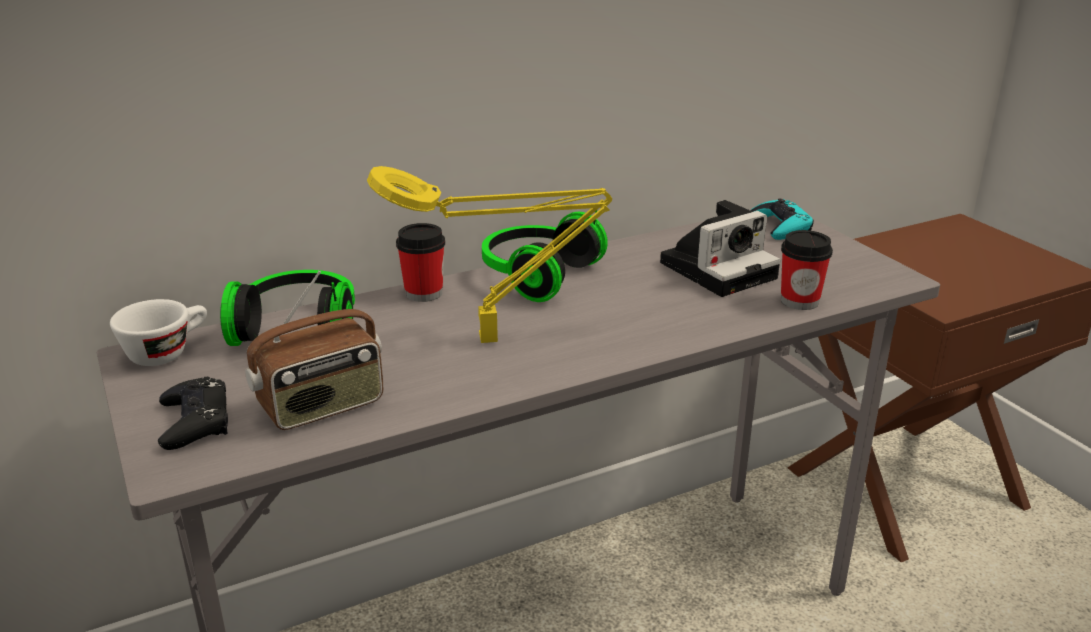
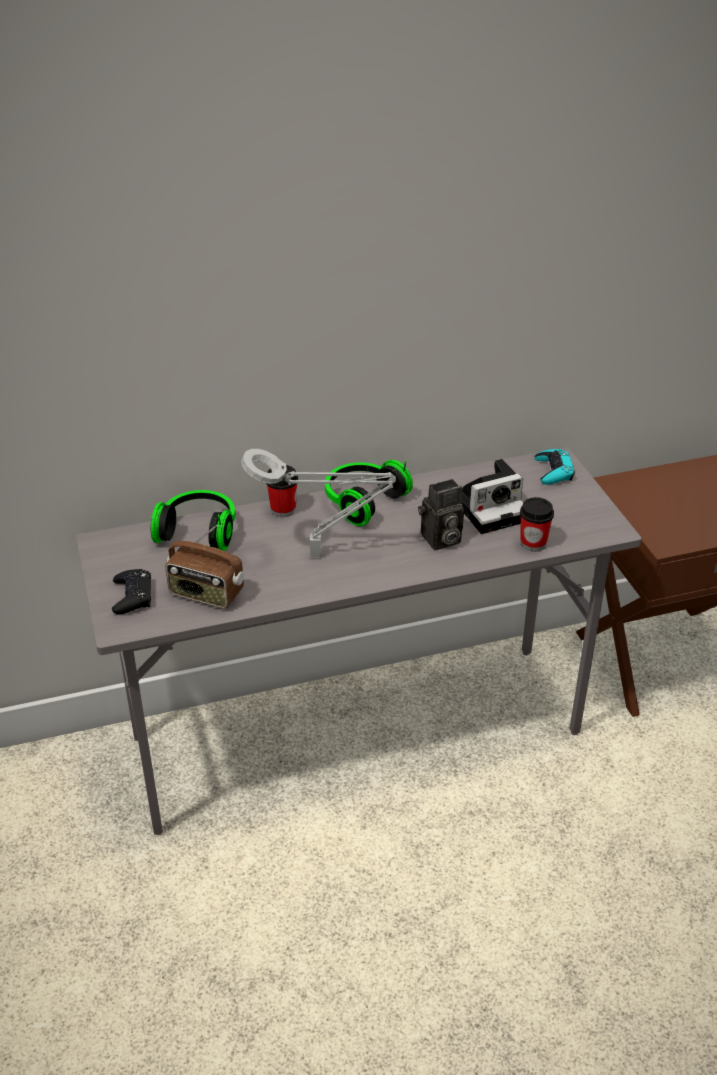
camera: 10 degrees right, 10 degrees up
(167, 352) = (117, 541): white cup -> none
(322, 407) = (206, 594): radio -> radio turned 45 degrees clockwise
(496, 339) = (320, 554): yellow table lamp -> grey table lamp
(667, 308) = (440, 540): none -> camera

